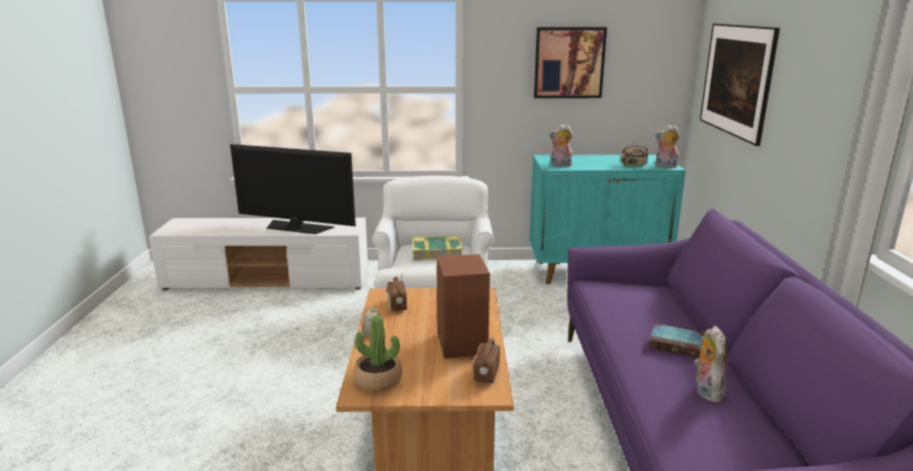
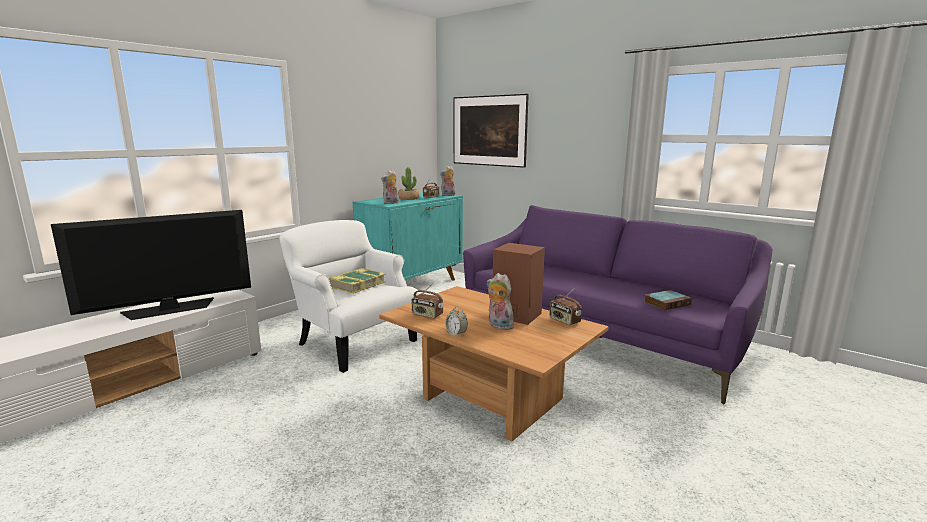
camera: 50 degrees left, 5 degrees down
(378, 380) = (527, 350): potted plant -> potted plant (408, 198)
(569, 62) = (367, 125): picture -> none
(677, 345) = (589, 279): book -> book (667, 303)
(705, 391) = (637, 290): plush toy -> plush toy (498, 325)

